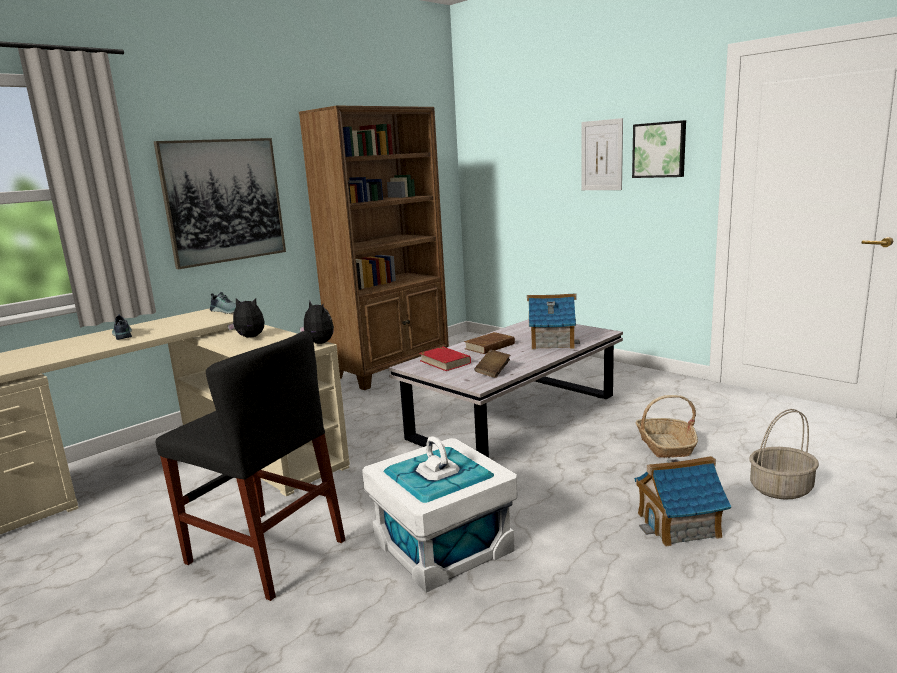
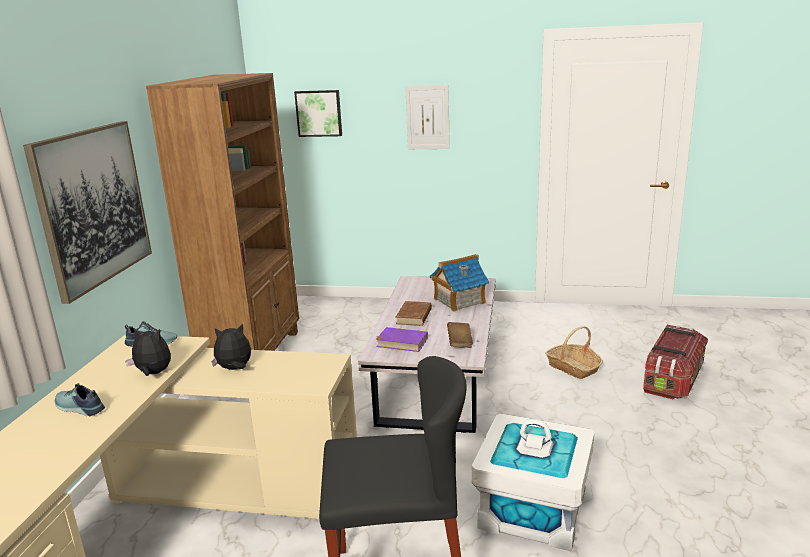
camera: 35 degrees left, 5 degrees up
(318, 343) = (331, 358): plush toy -> plush toy (153, 373)
(445, 362) = (402, 342): red book -> purple book
(659, 150) = (485, 114): picture -> picture (319, 113)
(679, 525) = (653, 428): toy house -> none
(780, 488) = (673, 379): basket -> storage box

